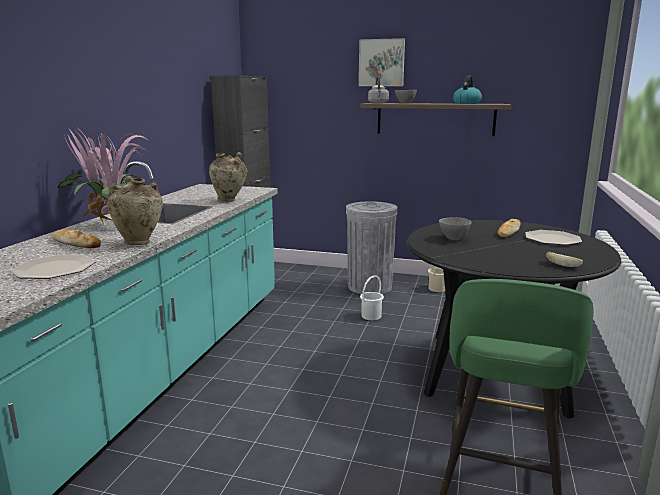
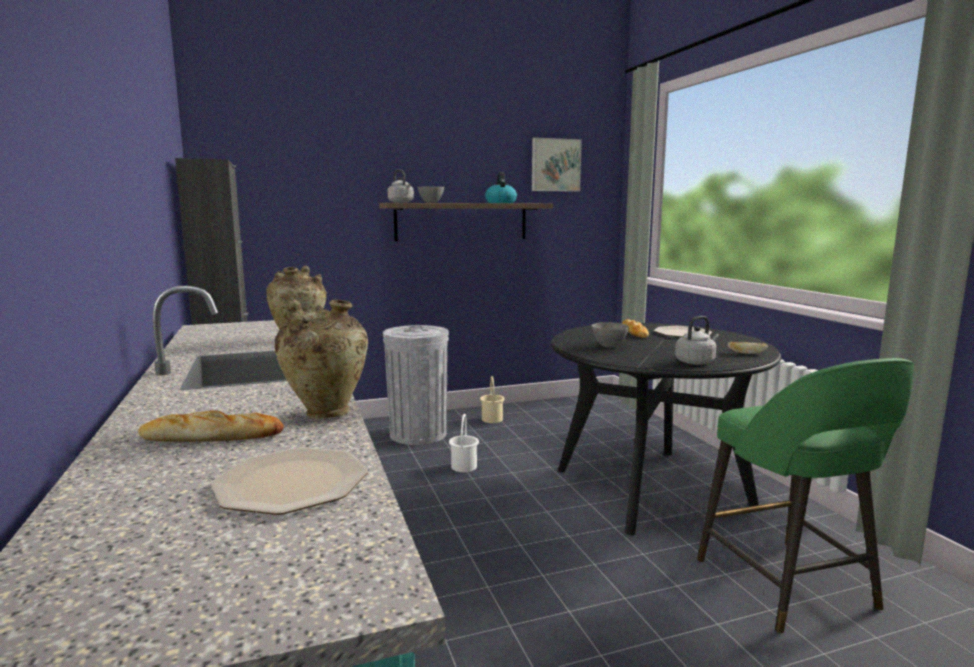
camera: 35 degrees left, 5 degrees down
(112, 225) = (199, 398): potted plant -> none
(381, 63) = (394, 154): picture -> picture (555, 165)
(491, 263) = (696, 362): none -> grey kettle

